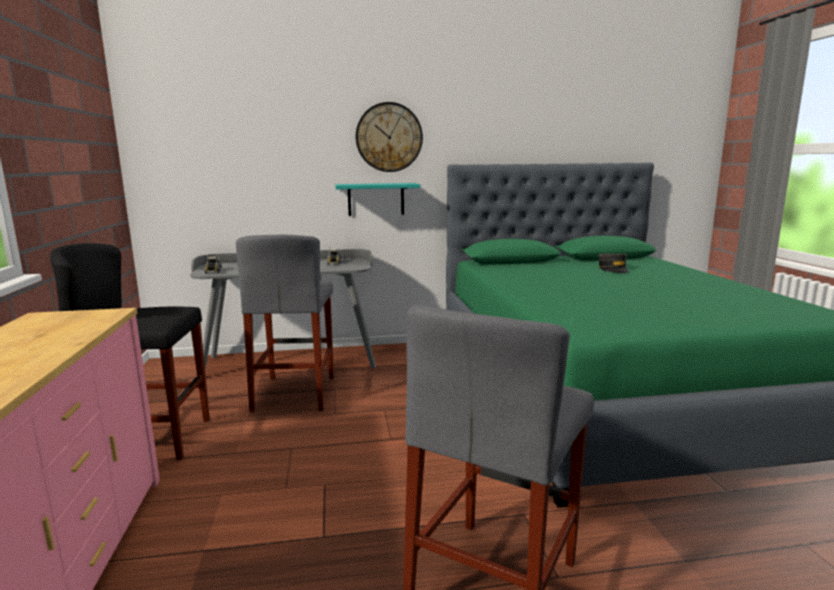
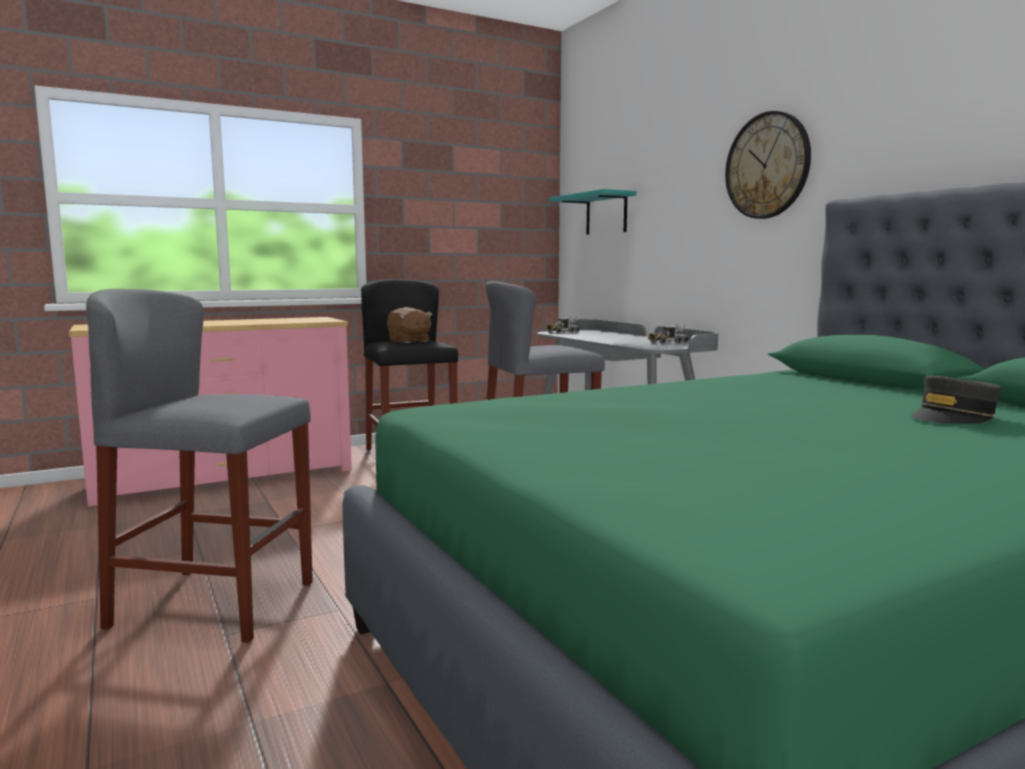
camera: 70 degrees right, 5 degrees down
(146, 314) = (409, 341): none -> brown plush toy
(376, 199) = (745, 260): turquoise shelf -> turquoise shelf (606, 214)

